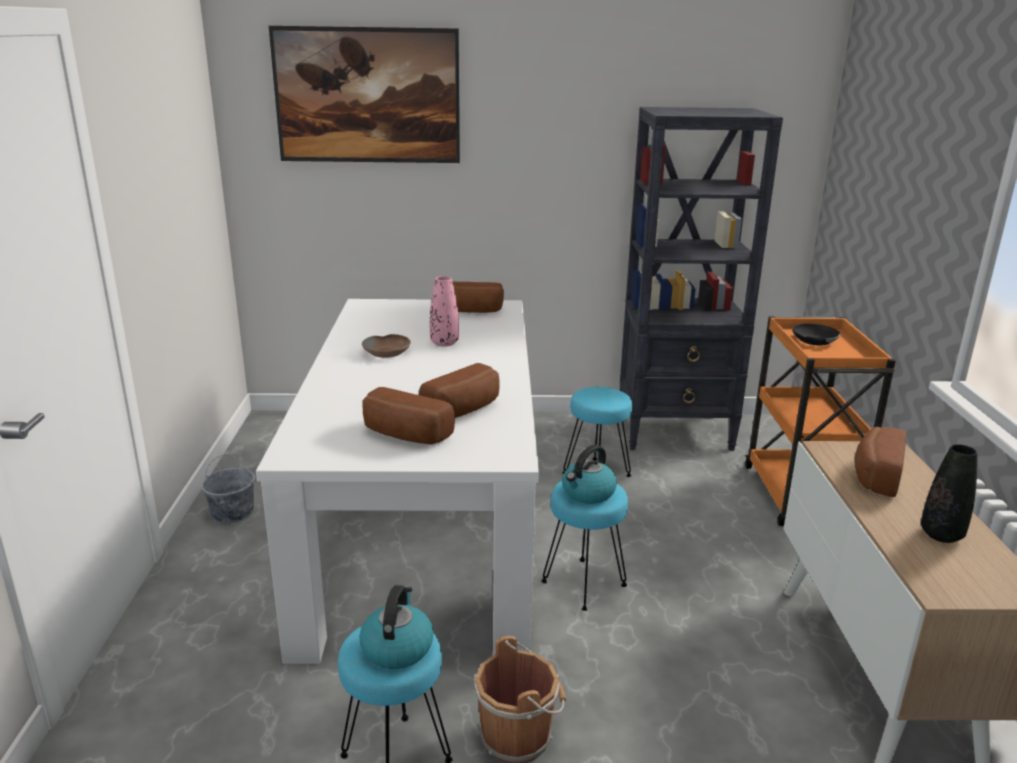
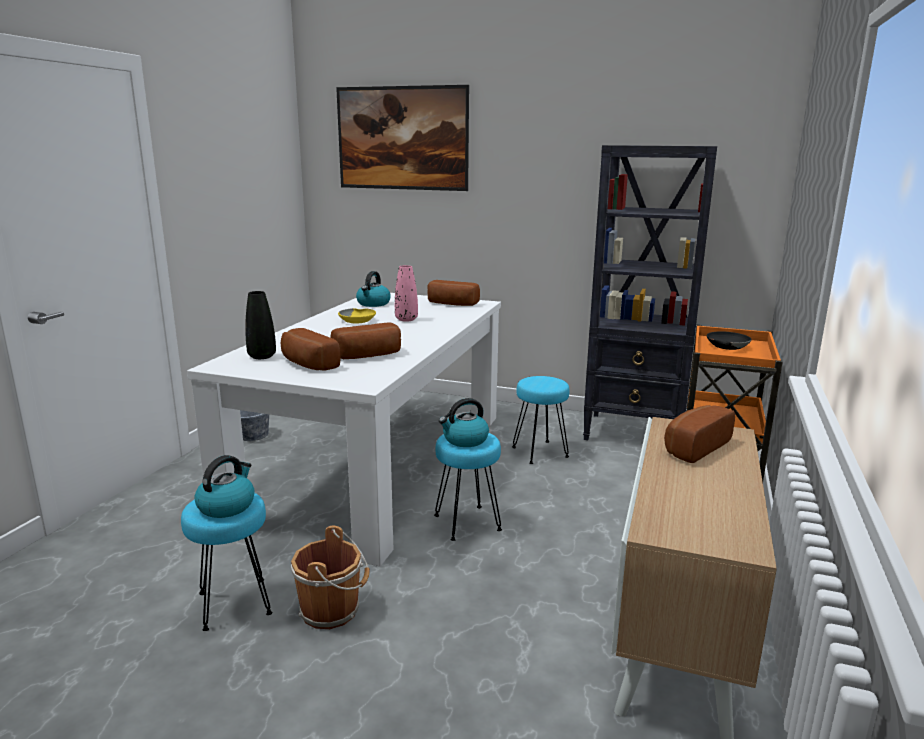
camera: 20 degrees right, 5 degrees down
(375, 321) = (373, 304): none -> kettle
(387, 352) = (358, 321): brown bowl -> yellow bowl
(941, 535) = (707, 495): black vase -> black vase (262, 356)

